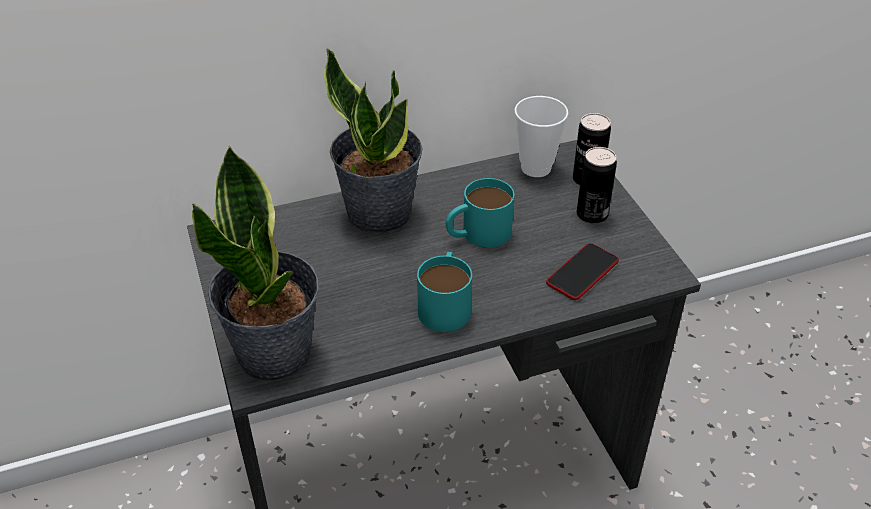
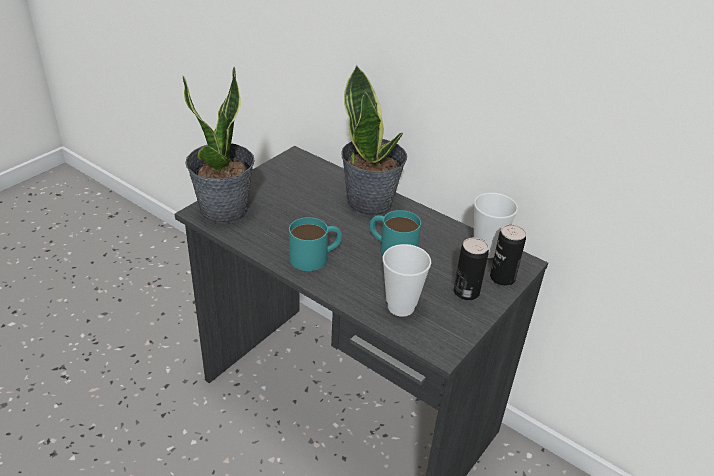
camera: 55 degrees right, 5 degrees down
(582, 272) = (401, 307): phone -> cup

